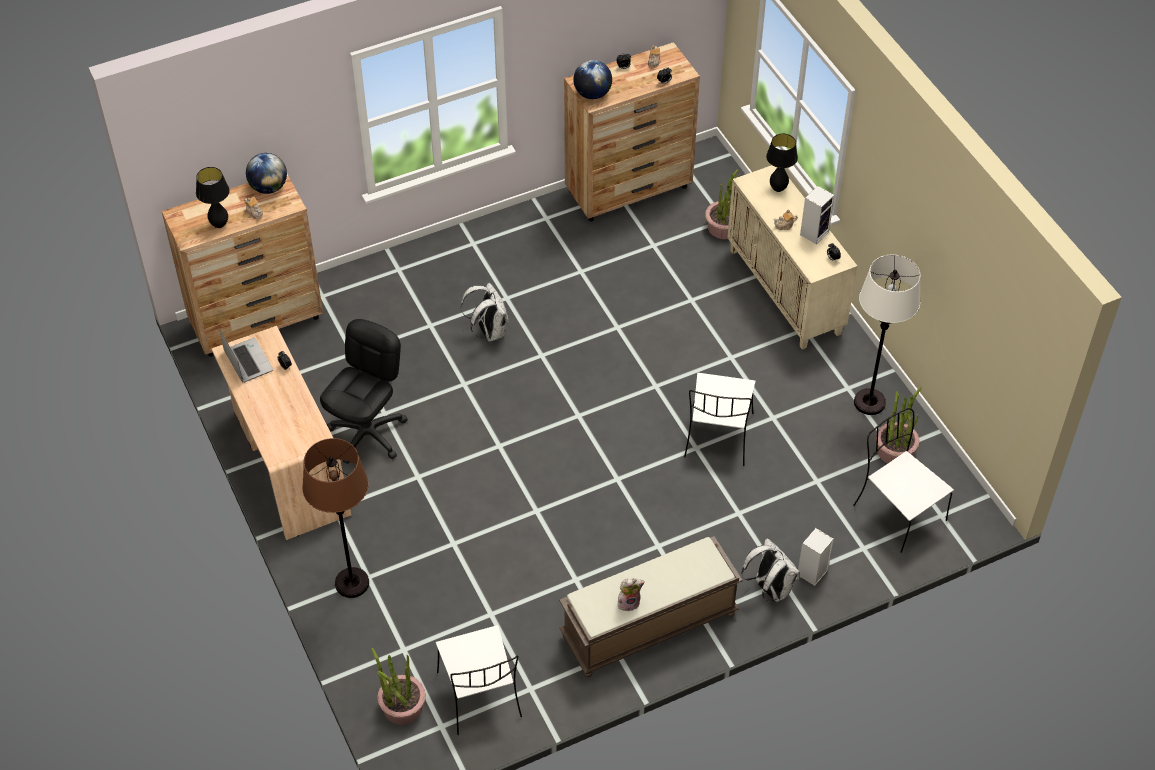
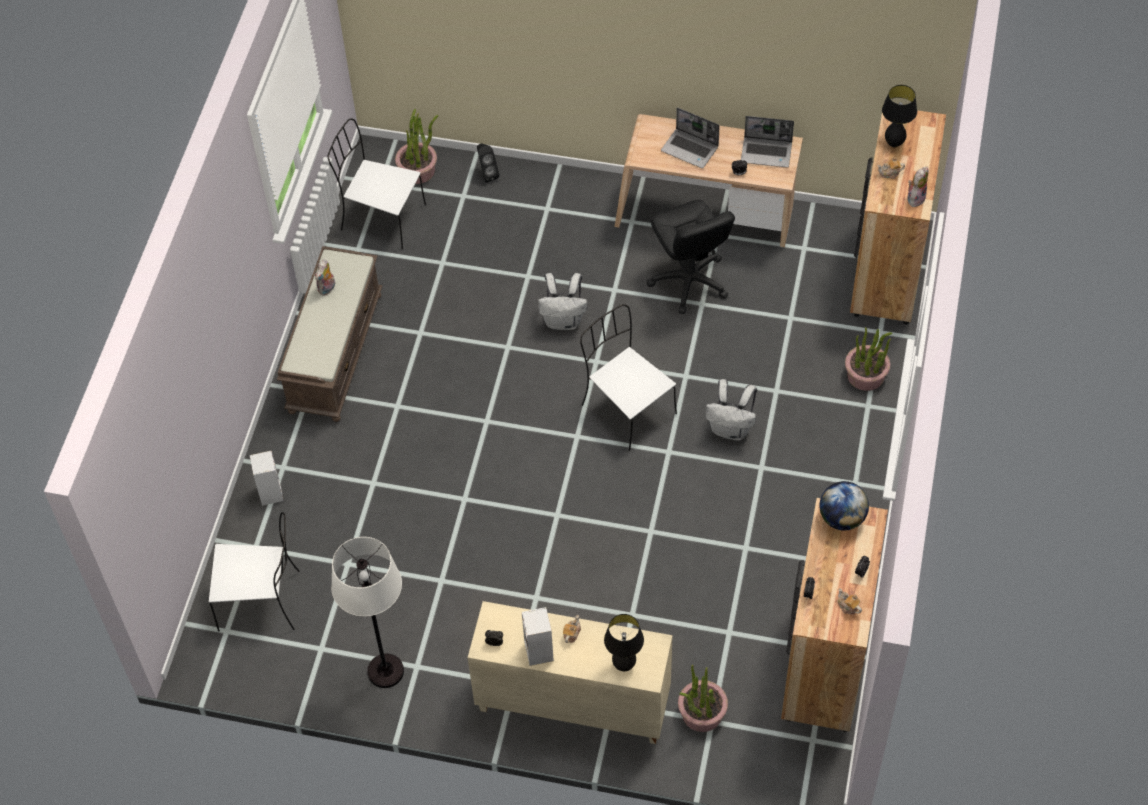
camera: 130 degrees right, 5 degrees up
(268, 187) = (915, 197): globe -> plush toy
(283, 412) = (690, 149): none -> laptop
(351, 583) = (551, 196): brown floor lamp -> none
(364, 648) = (487, 174): none -> black speaker
(718, 437) = (460, 523): white chair -> white chair (627, 408)
(769, 589) = (286, 453): white backpack -> white backpack (564, 321)
(895, 450) = (319, 649): potted plant -> potted plant (866, 375)

